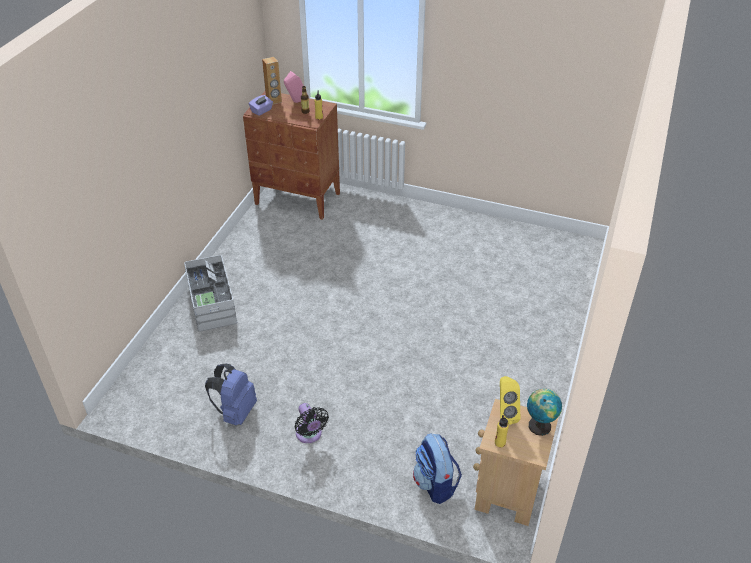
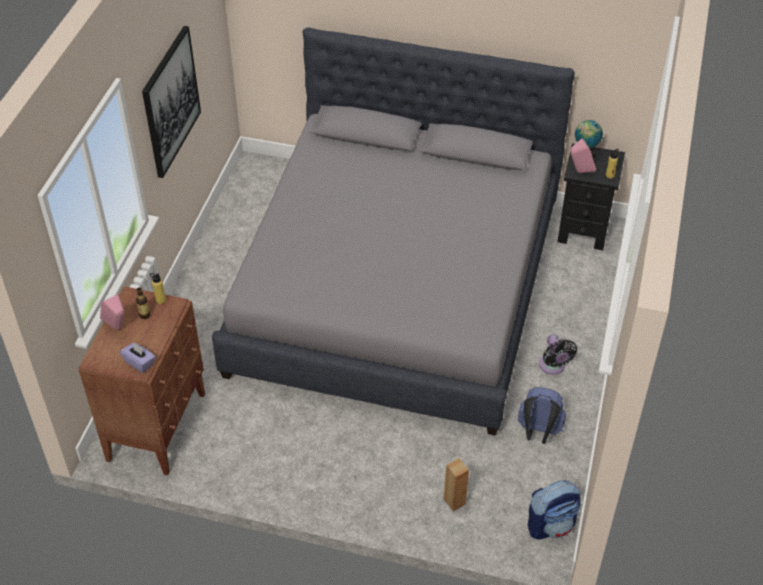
camera: 95 degrees left, 5 degrees up
(211, 303) = (376, 487): grey storage box -> none
(274, 101) = (112, 353): brown speaker -> brown speaker (454, 501)
(310, 435) = (553, 367): black fan -> black fan turned 105 degrees clockwise
(425, 330) = (397, 287): none -> grey bed
(435, 484) = (584, 274): backpack -> backpack (551, 525)
(495, 77) = (170, 101): none -> picture
(504, 414) = (580, 172): yellow speaker -> pink speaker
(506, 495) = (584, 231): beige nightstand -> black nightstand

